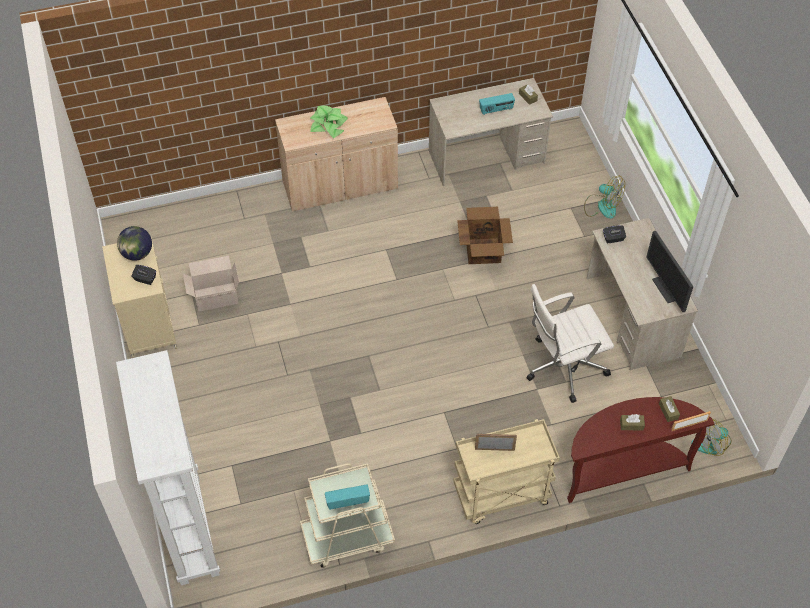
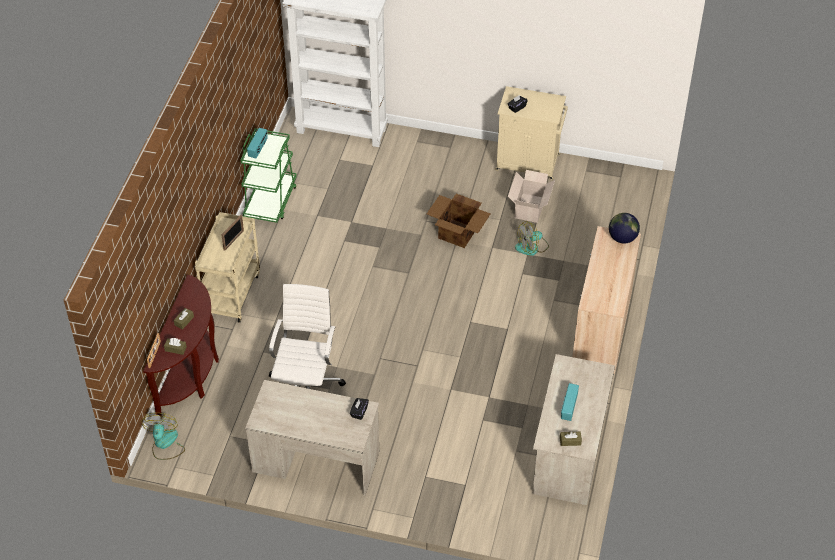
camera: 120 degrees right, 5 degrees down
(137, 254) = (545, 111): globe -> globe (622, 238)
(328, 125) = (610, 264): potted plant -> none
(347, 537) = (270, 201): beige cart -> green cart
(483, 250) = (460, 394): cardboard box -> cardboard box (458, 233)
(602, 206) = (450, 511): fan -> fan (532, 247)
(668, 288) = (281, 420): monitor -> none

